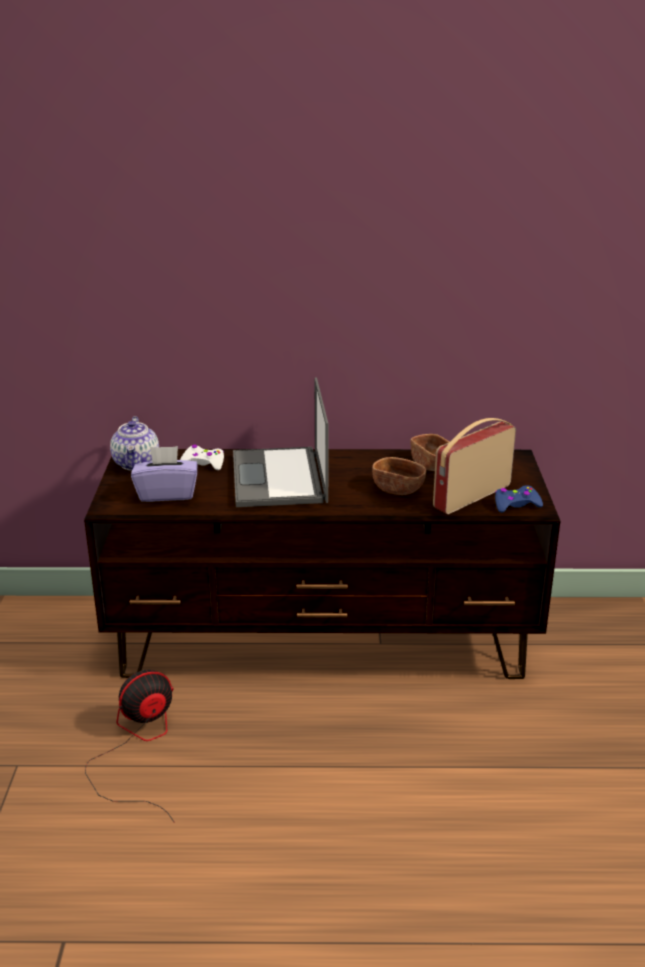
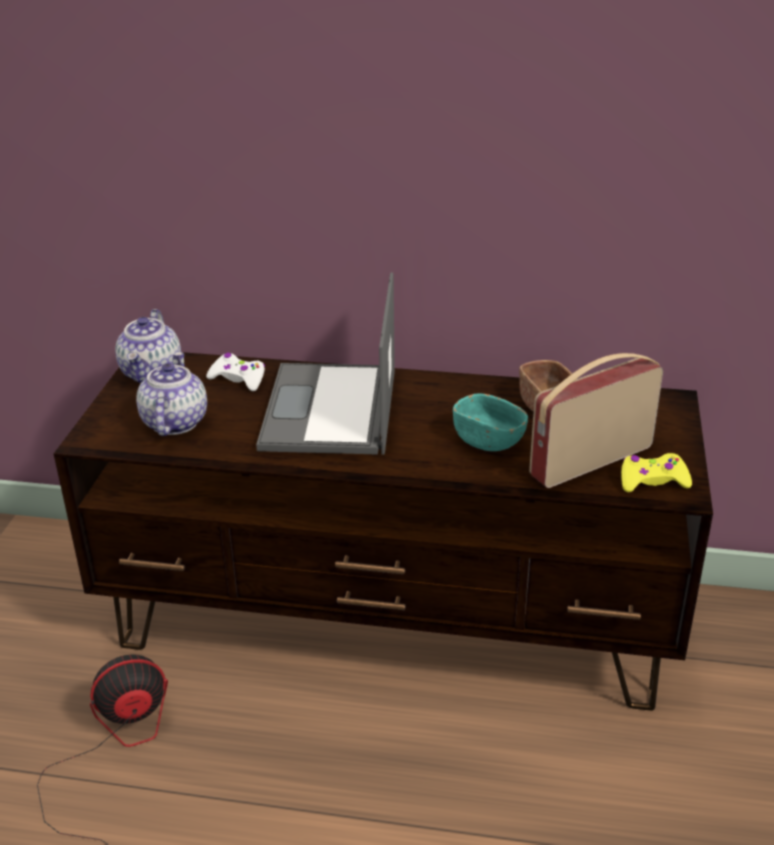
camera: 10 degrees right, 5 degrees up
(167, 493) = (174, 422): purple tissue box -> teapot
(398, 489) = (488, 440): brown bowl -> turquoise bowl
(516, 505) = (652, 481): blue game controller -> yellow game controller

